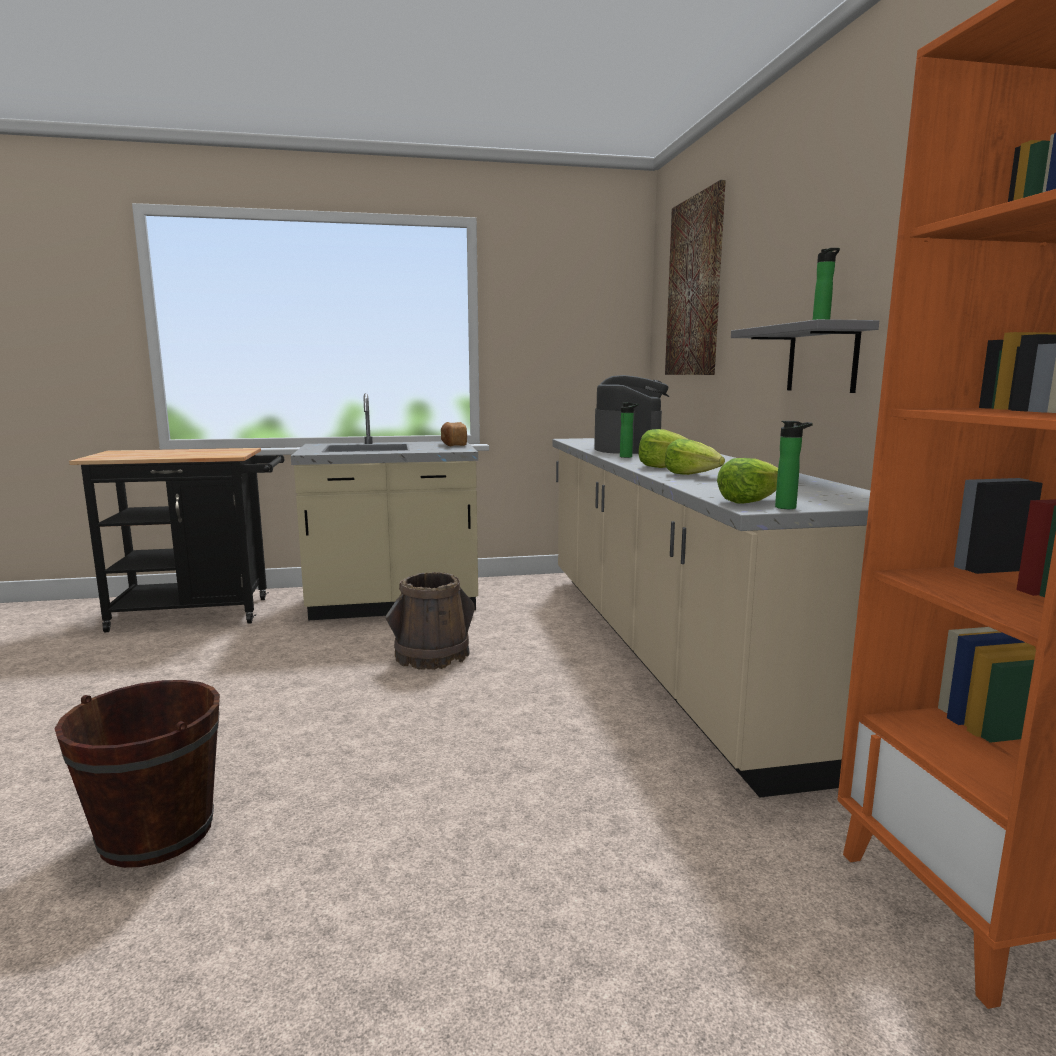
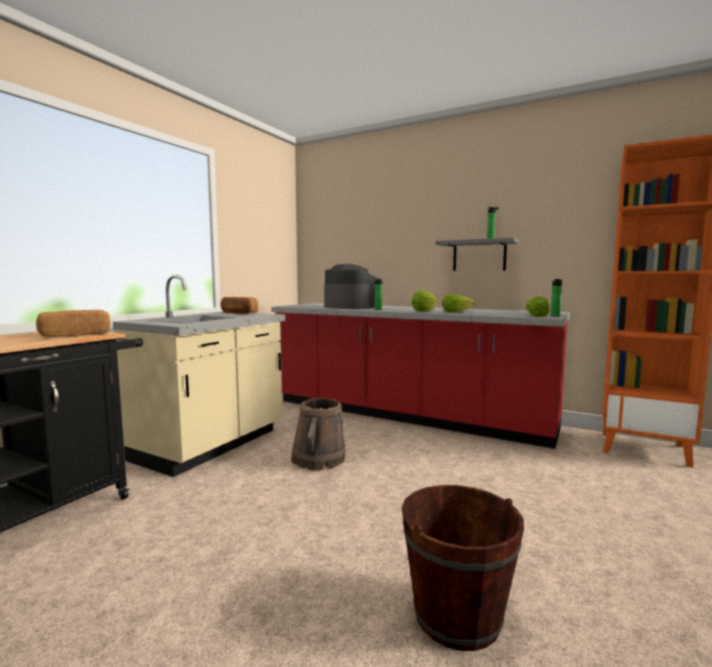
camera: 50 degrees left, 5 degrees down
(217, 454) = (75, 335): none -> bread
(670, 649) = (406, 414): beige counter -> red counter
(695, 287) = (353, 216): picture -> none

